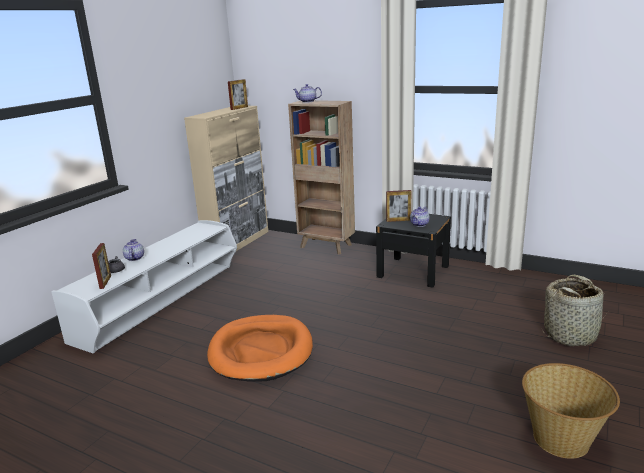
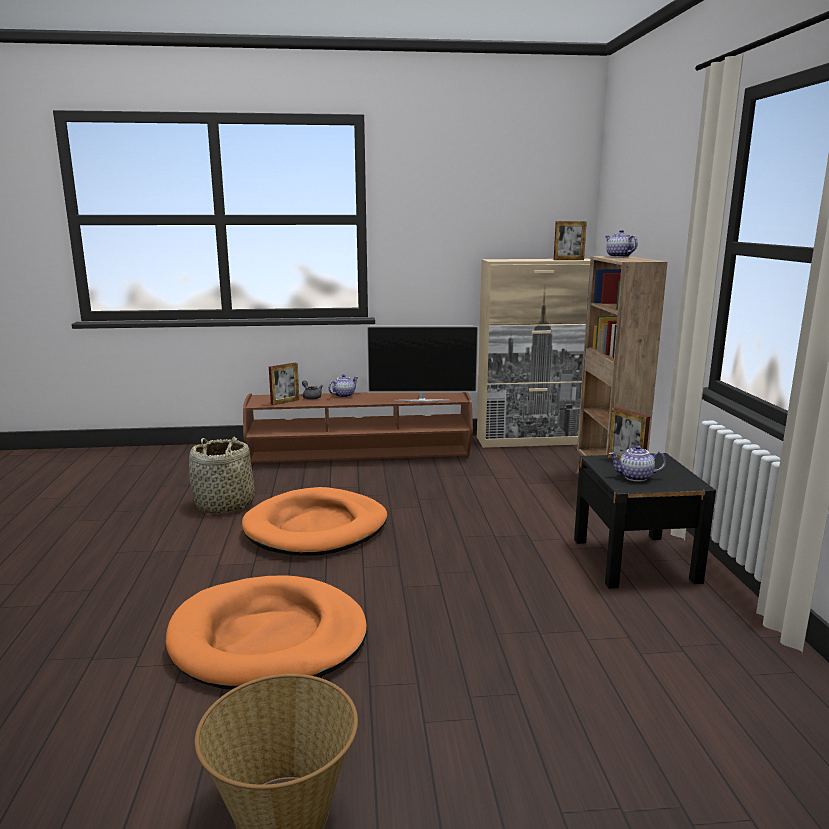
camera: 55 degrees right, 5 degrees down
(163, 301) = (360, 455): white tv stand -> brown tv stand
(197, 237) = (422, 400): none -> television
(393, 407) = (268, 639): none -> orange dog bed
(570, 335) = (633, 772): basket -> basket (225, 505)

